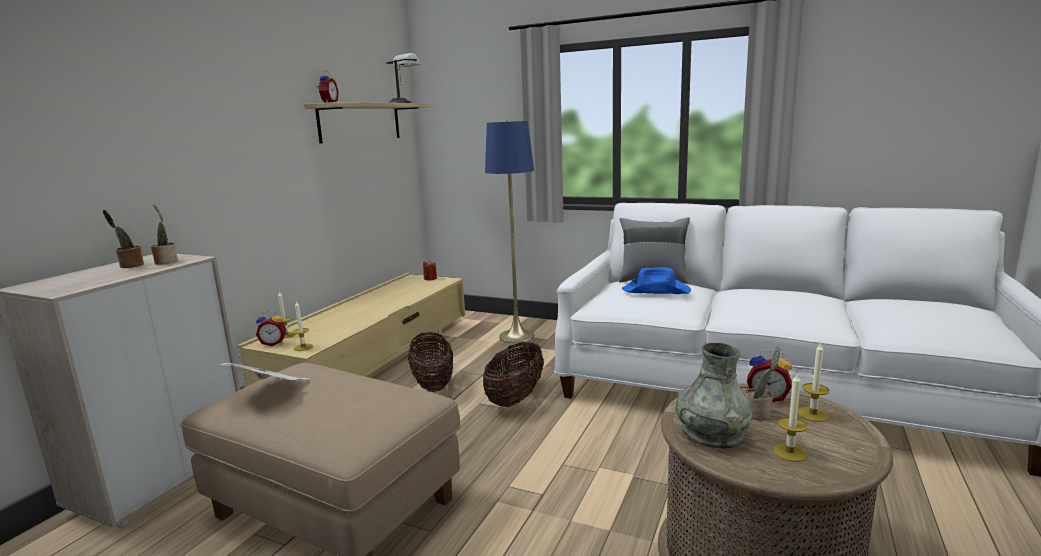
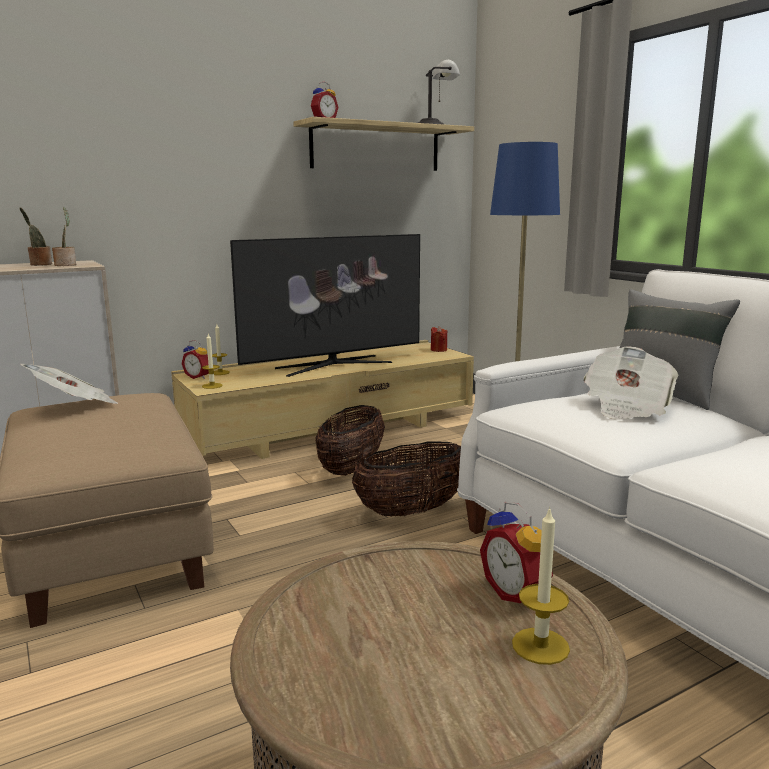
camera: 35 degrees right, 0 degrees up
(373, 307) = (333, 365): none -> television
(656, 291) = (626, 407): blue hat -> newspaper
(712, 434) = (332, 601): grey vase -> none
(759, 414) = (456, 608): potted plant -> none
(789, 452) = (382, 677): candle -> none

